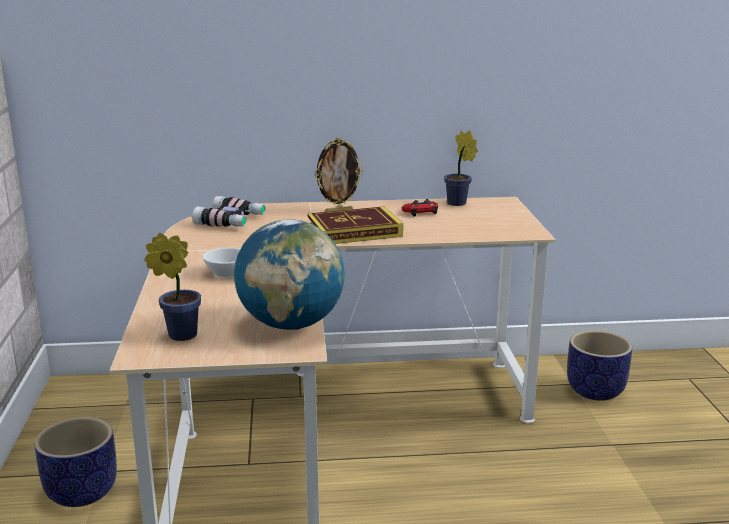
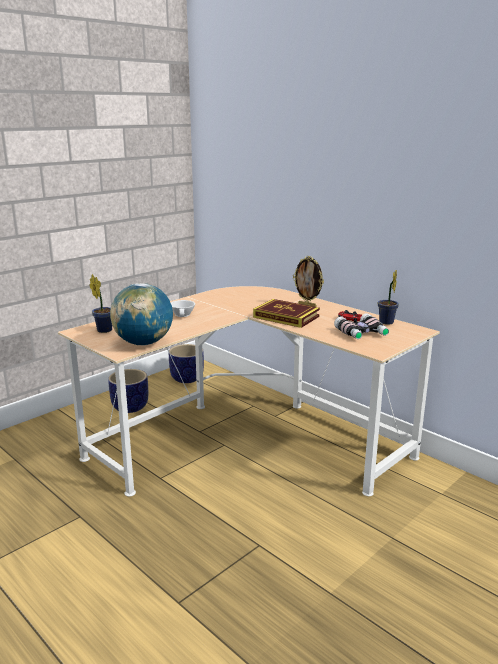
camera: 50 degrees right, 0 degrees up
(231, 221) = (249, 293): binoculars -> binoculars (362, 333)
(595, 391) = (448, 506): planter -> planter (186, 379)

